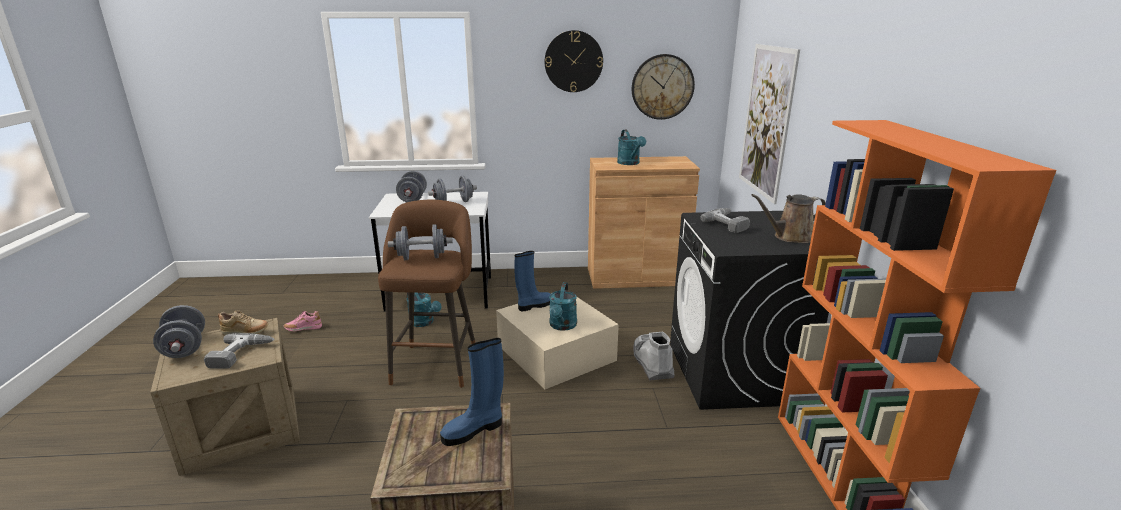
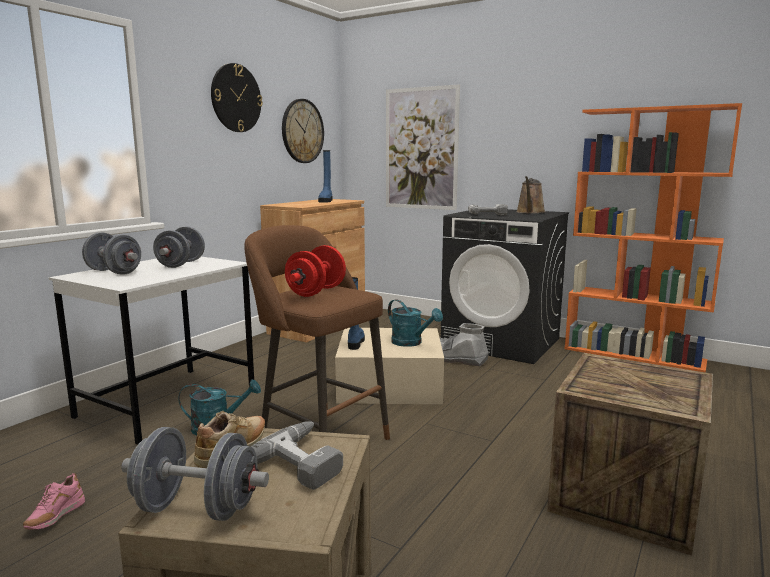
camera: 55 degrees left, 10 degrees down
(422, 257) = (316, 292): grey dumbbell -> red dumbbell
(474, 430) = (620, 370): blue boot -> blue boot (326, 201)
(630, 163) = (308, 203): turquoise watering can -> none

